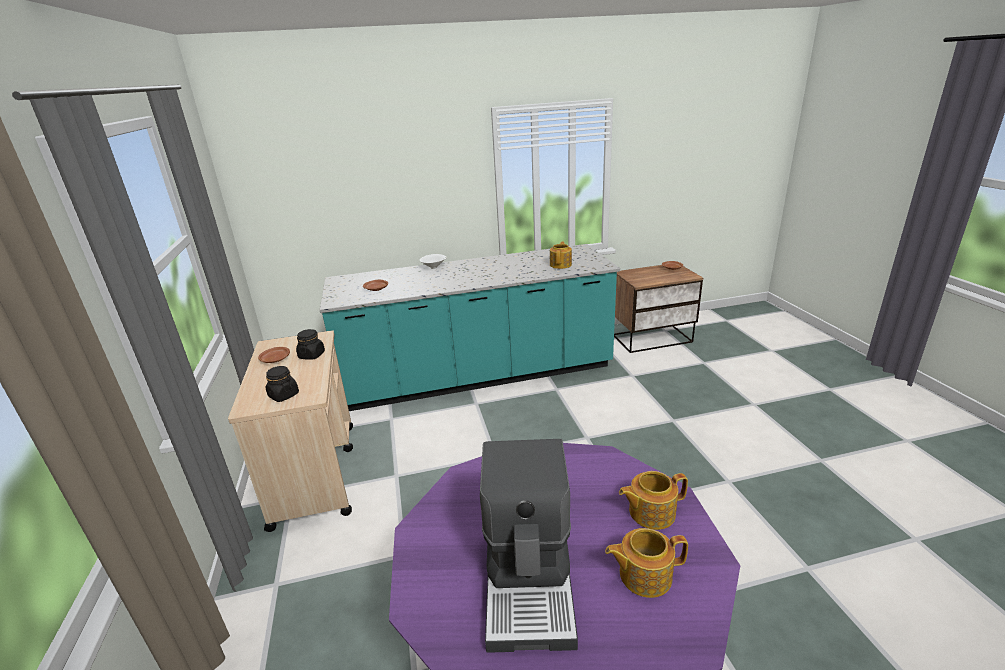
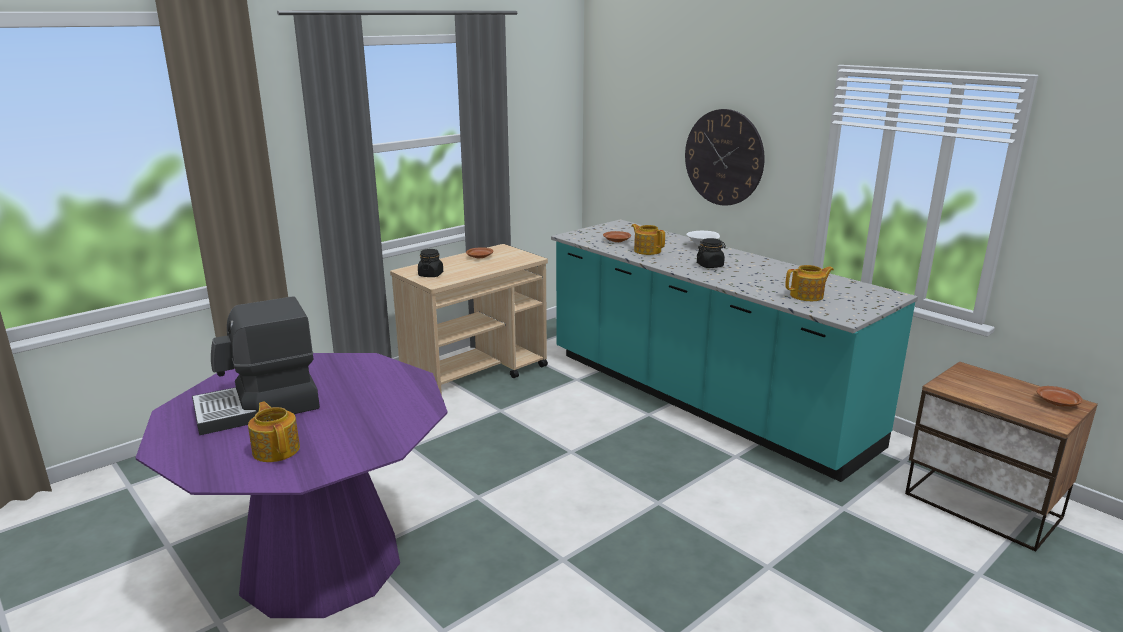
camera: 60 degrees right, 5 degrees down
(312, 355) = (497, 264): black jar -> black jar (710, 265)
(407, 196) = (724, 157): none -> wall clock
(650, 512) = (355, 442): teapot -> teapot (647, 250)

